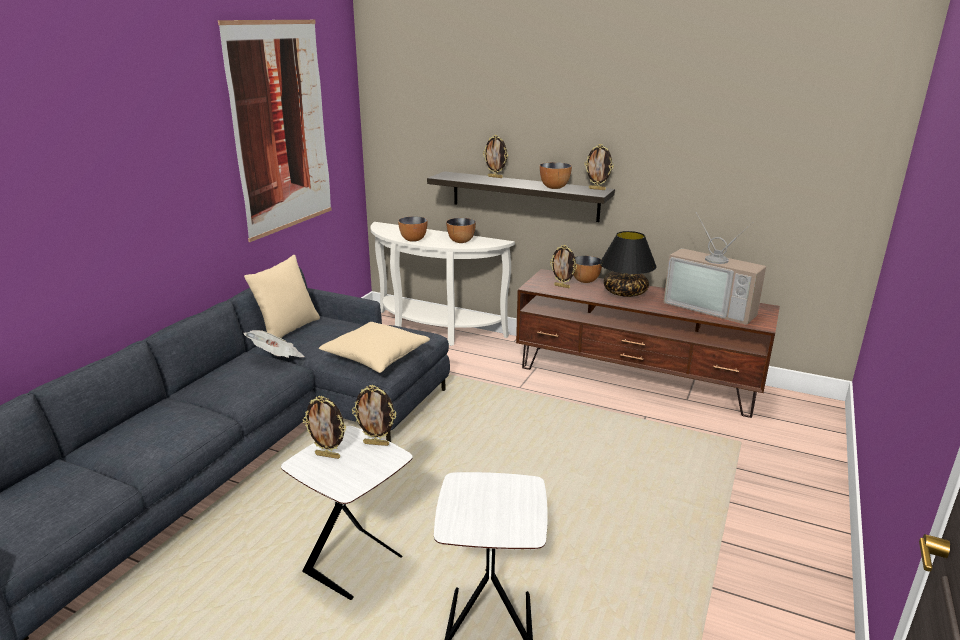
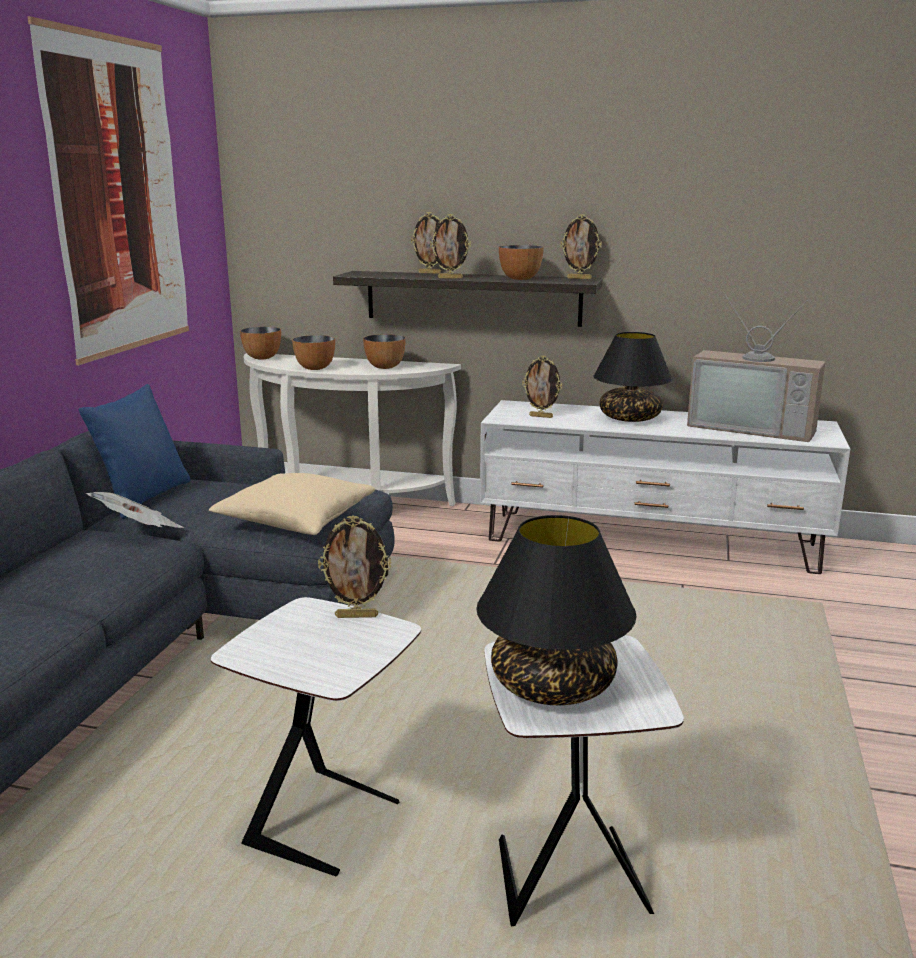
camera: 10 degrees left, 5 degrees down
(287, 330) = (144, 498): beige pillow -> blue pillow
(328, 455) = (285, 638): picture frame -> picture frame (450, 278)
(474, 508) = (552, 684): none -> black table lamp
(585, 280) = (569, 409): bowl -> bowl (262, 357)
(637, 379) = (651, 541): brown tv stand -> white tv stand

